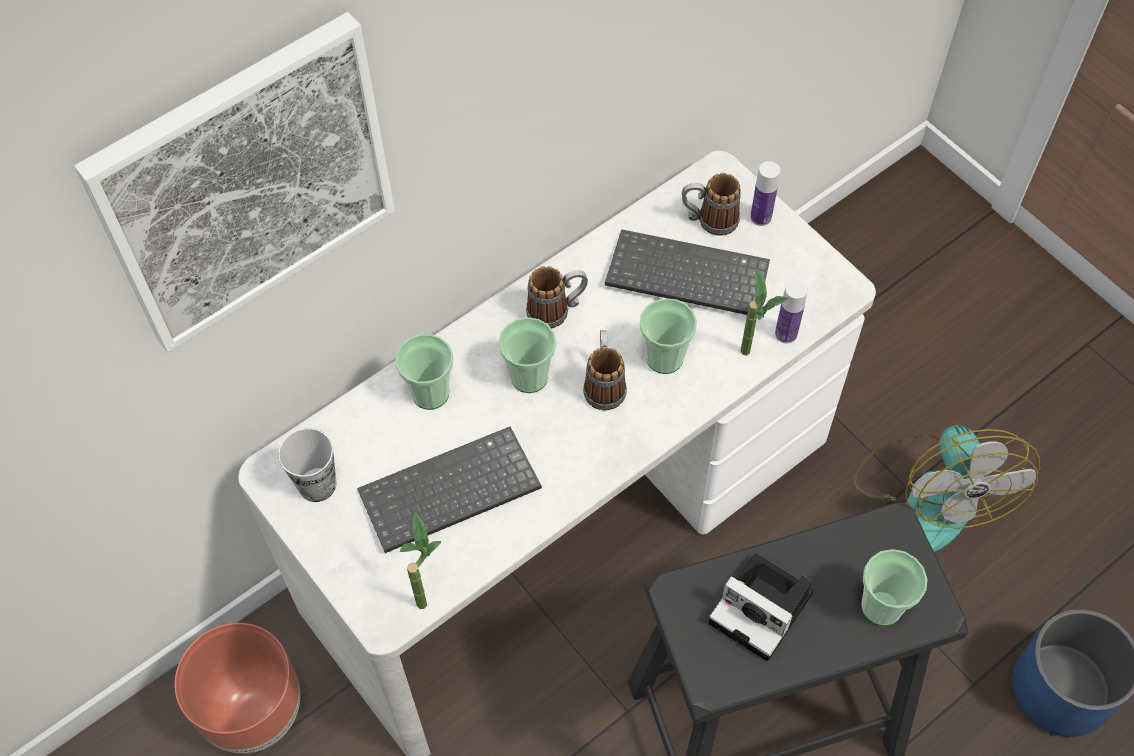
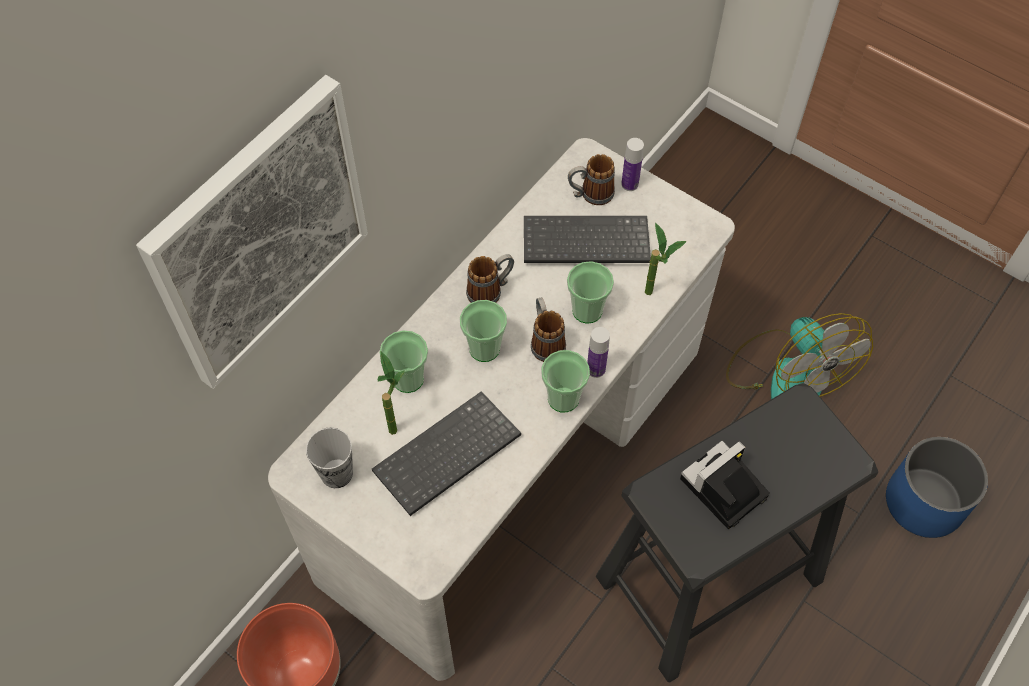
camera: 15 degrees left, 0 degrees up
(426, 594) = (452, 541): potted plant -> potted plant (394, 422)
(765, 609) = (722, 490): camera -> camera turned 120 degrees clockwise
(786, 334) = (675, 271): bottle -> bottle (596, 369)
(881, 606) = (809, 467): cup -> cup (563, 398)

